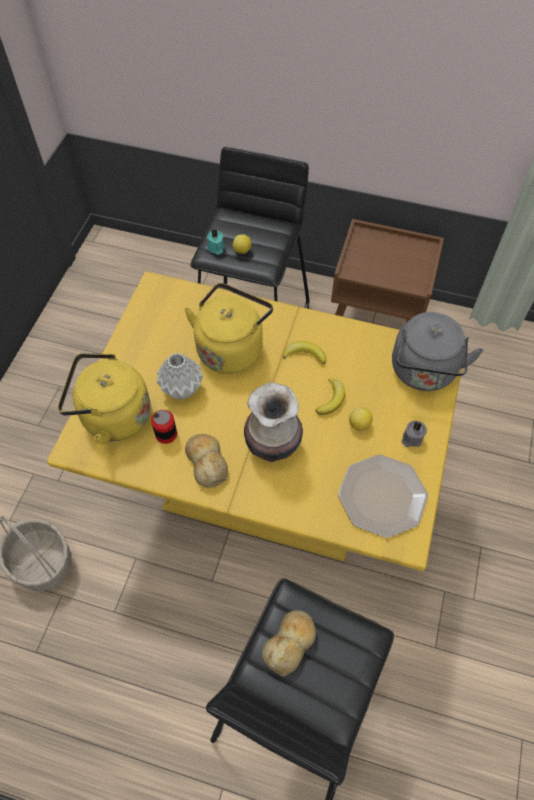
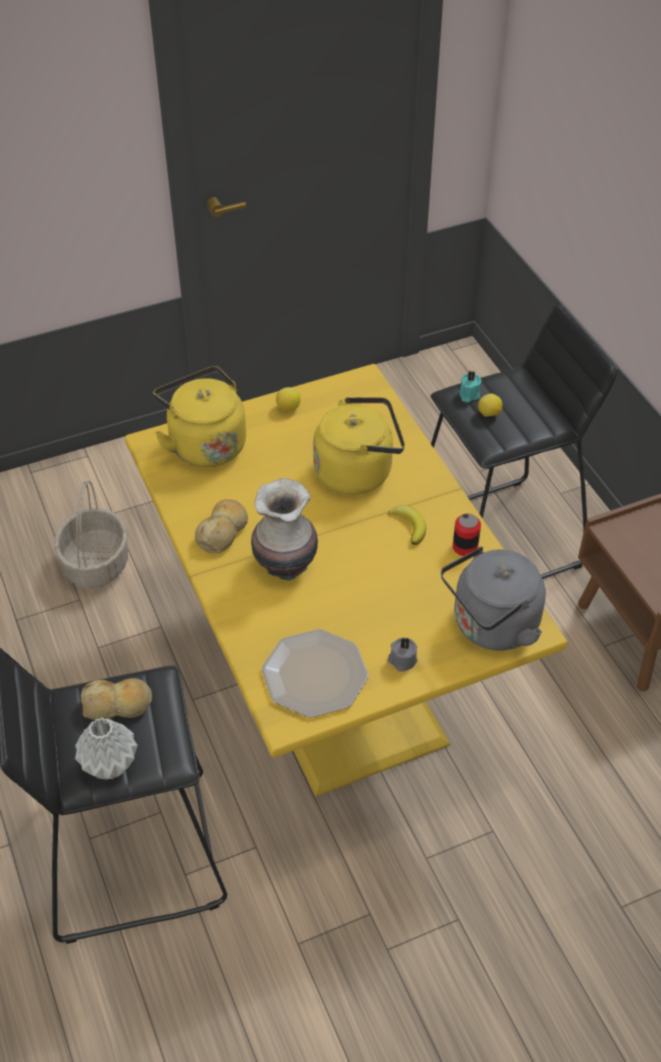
camera: 50 degrees right, 10 degrees down
(166, 434) = (223, 488): can -> can (465, 547)
(182, 388) = (279, 468): grey vase -> grey vase (111, 765)
(331, 399) = (381, 575): banana -> none
(359, 425) = (375, 612): lemon -> lemon (288, 408)

